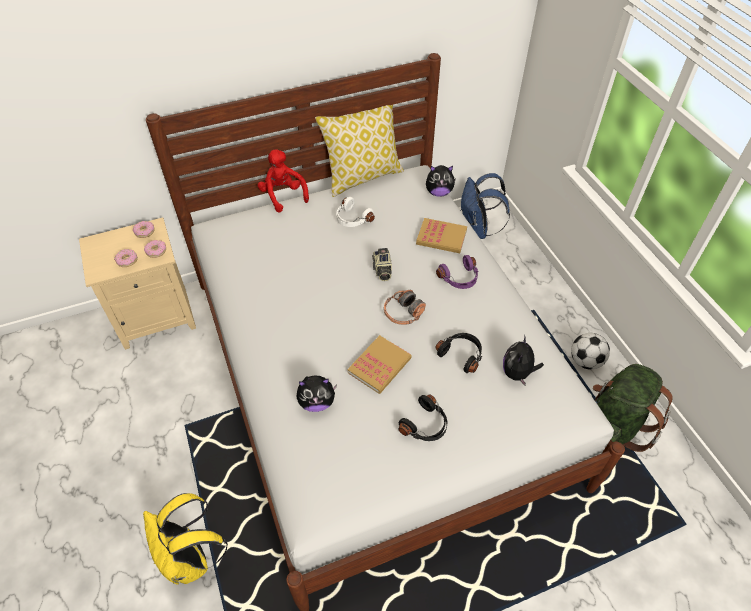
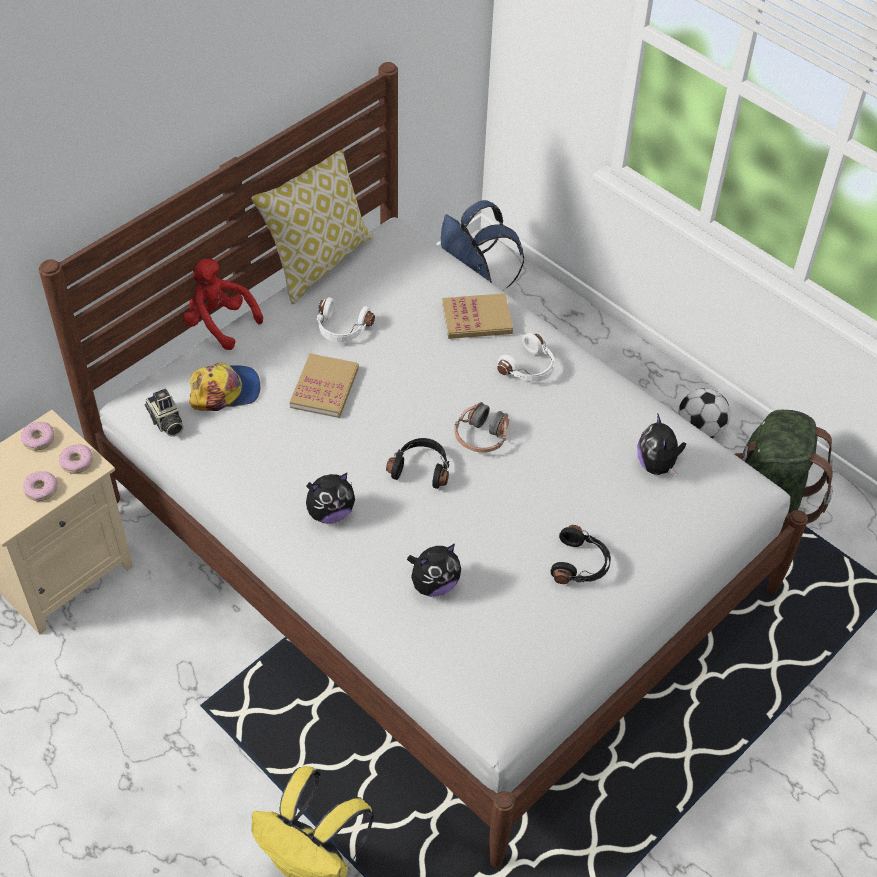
camera: 25 degrees left, 0 degrees up
(261, 235) = (225, 391): none -> cap
(379, 365) = (487, 513): book -> book (324, 388)
(382, 271) = (423, 389): camera -> camera (166, 422)
(438, 192) = (438, 255): plush toy -> plush toy (330, 512)
(459, 278) = (529, 368): purple headphones -> white headphones
(461, 354) = (580, 465): black headphones -> black headphones (421, 468)

